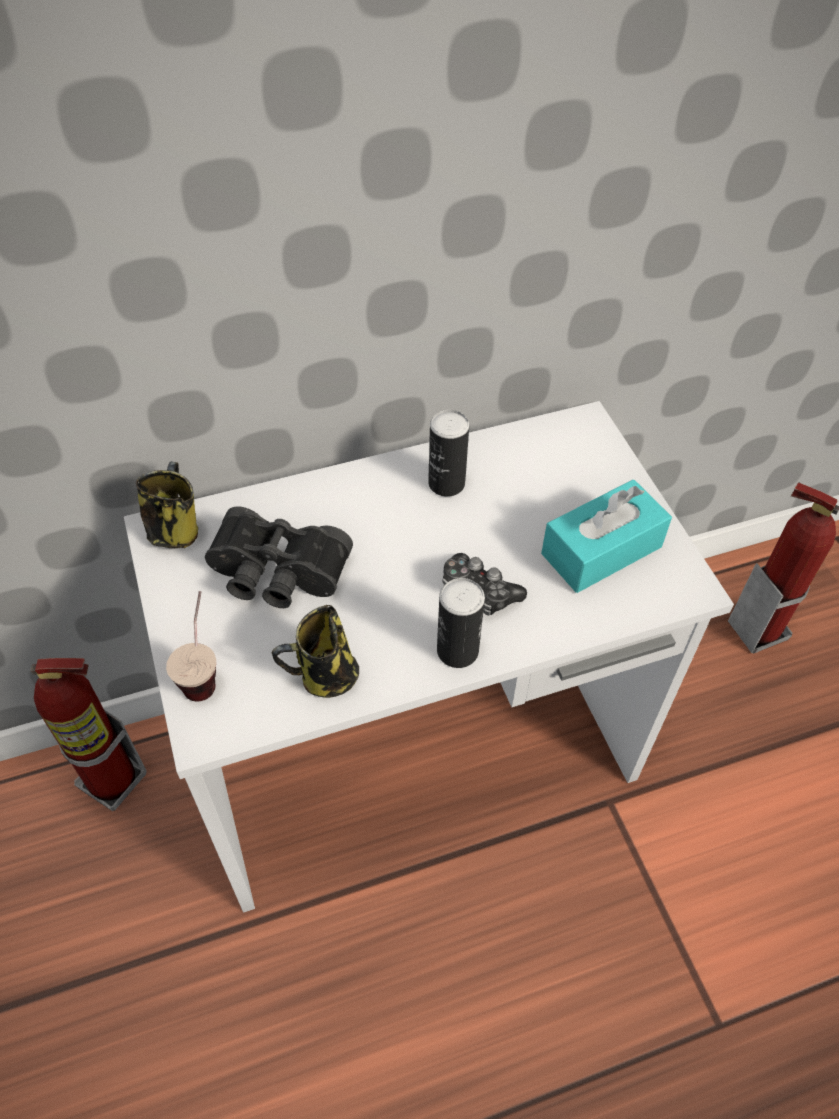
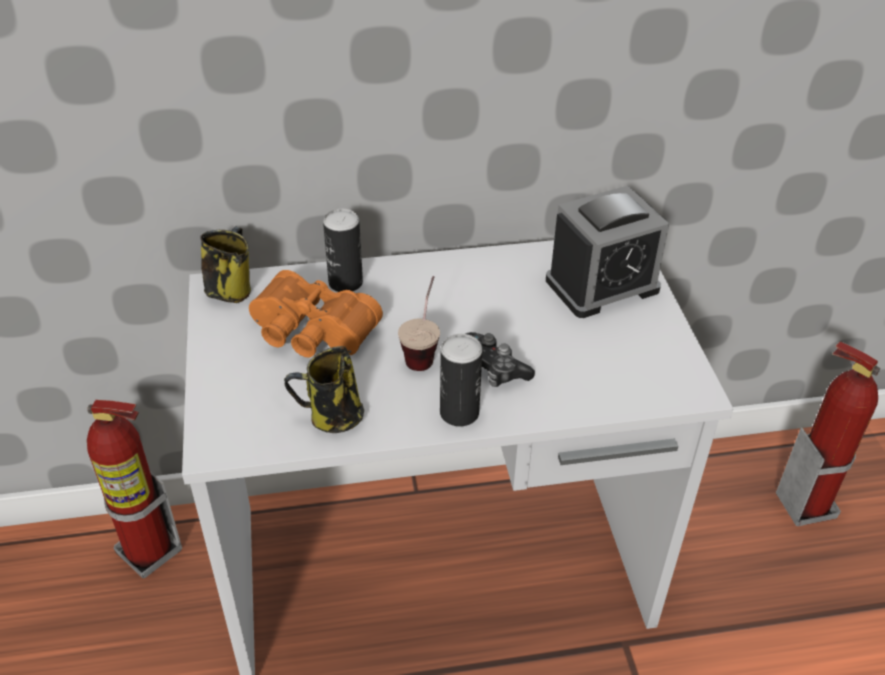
camera: 10 degrees right, 10 degrees down
(204, 671) = (226, 399): cup -> cup (423, 351)
(276, 575) = (310, 333): black binoculars -> orange binoculars
(446, 483) = (481, 281): can -> can (345, 282)
(573, 472) = (602, 285): none -> alarm clock
(601, 550) = (614, 349): turquoise tissue box -> none

